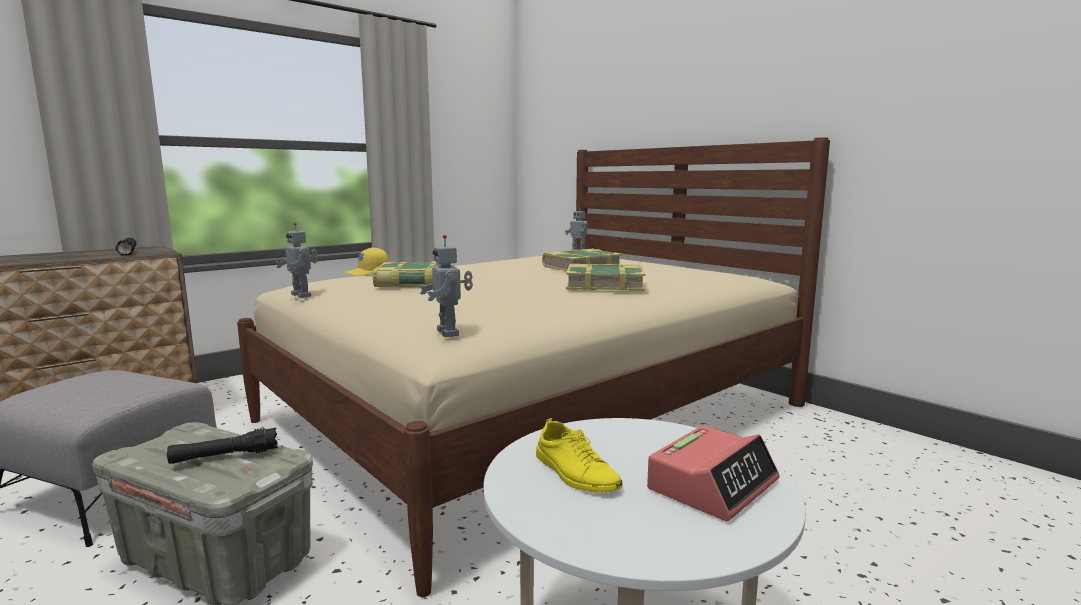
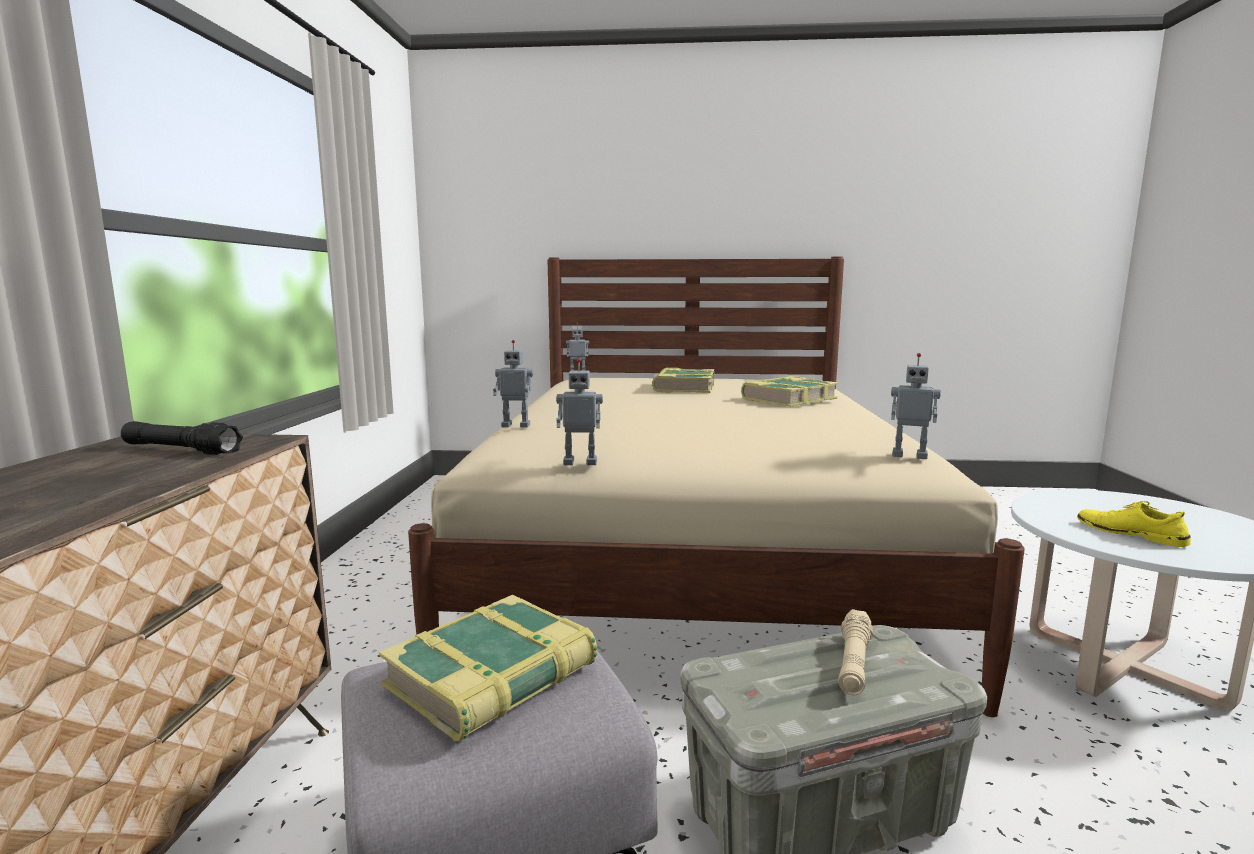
camera: 45 degrees left, 0 degrees up
(225, 456) = (853, 663): black flashlight -> beige flashlight
(368, 272) = (516, 425): yellow cap -> toy robot
(416, 282) = (646, 424): book -> book (493, 677)
(575, 473) = (1130, 533): yellow shoe -> yellow shoe turned 135 degrees counterclockwise
(713, 485) = (1169, 513): alarm clock -> none

